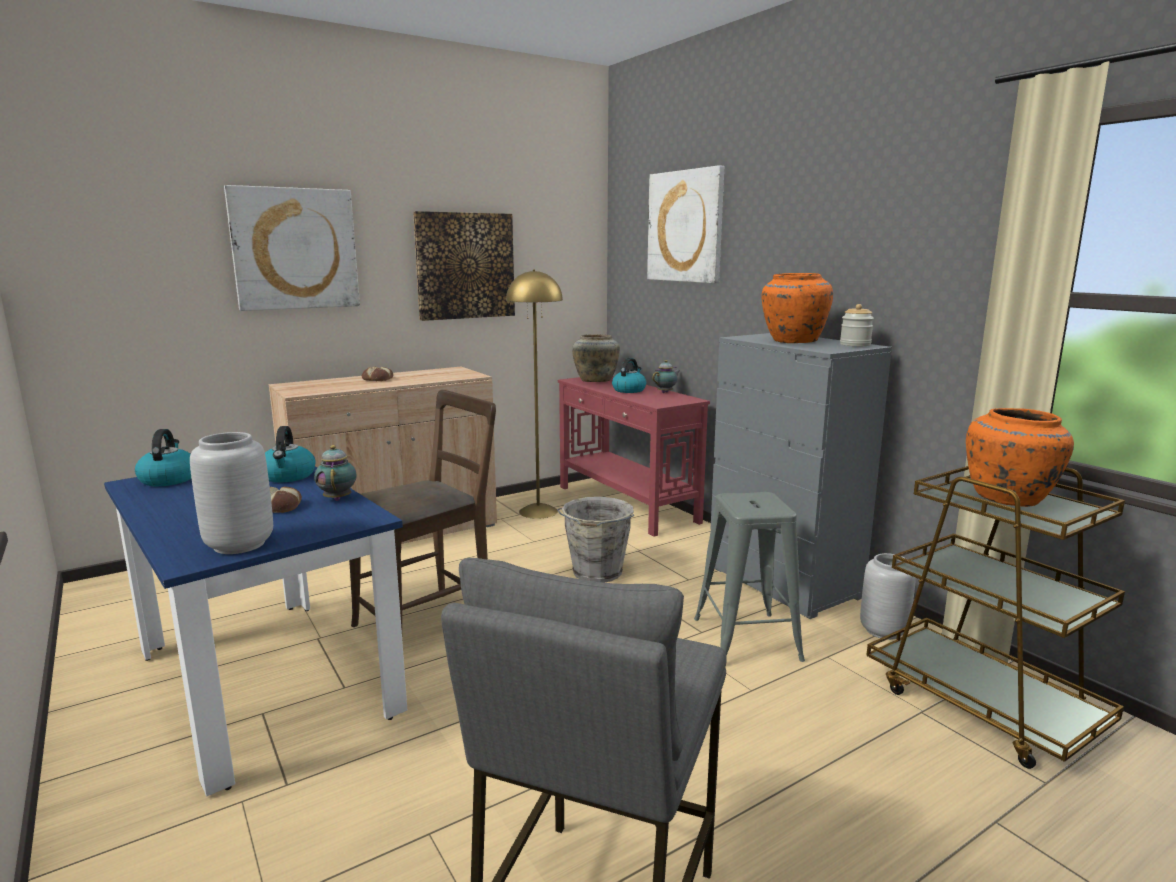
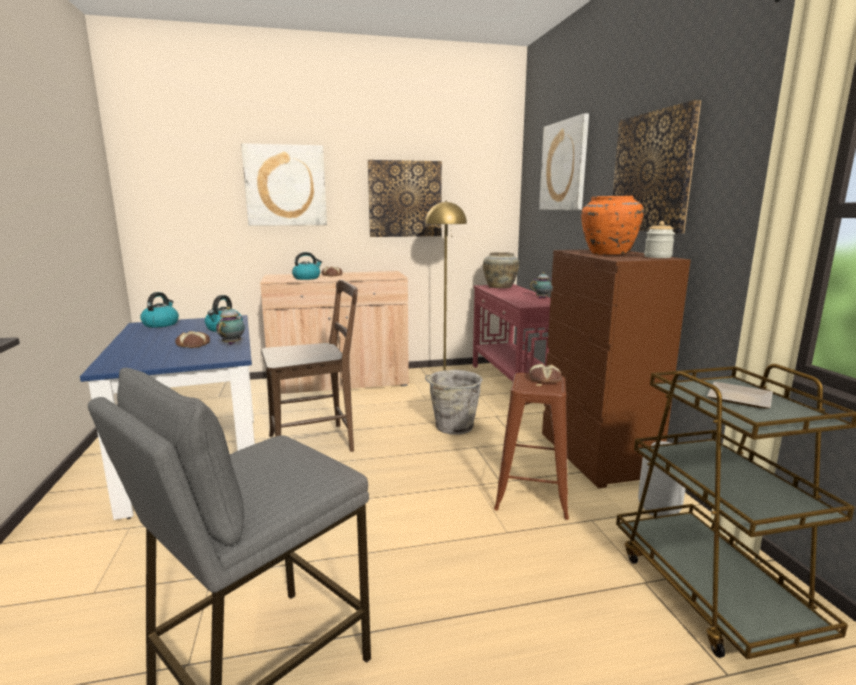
camera: 20 degrees right, 0 degrees up
(238, 544) = (143, 362): grey vase -> none
(629, 390) = (516, 294): kettle -> kettle (307, 278)
(746, 638) = (532, 493): grey stool -> brown stool
(757, 498) = (544, 379): none -> bread
(783, 582) = (596, 457): grey dresser -> brown dresser
(827, 245) = (652, 172): none -> picture
(1010, 499) = (741, 399): orange vase -> plate

